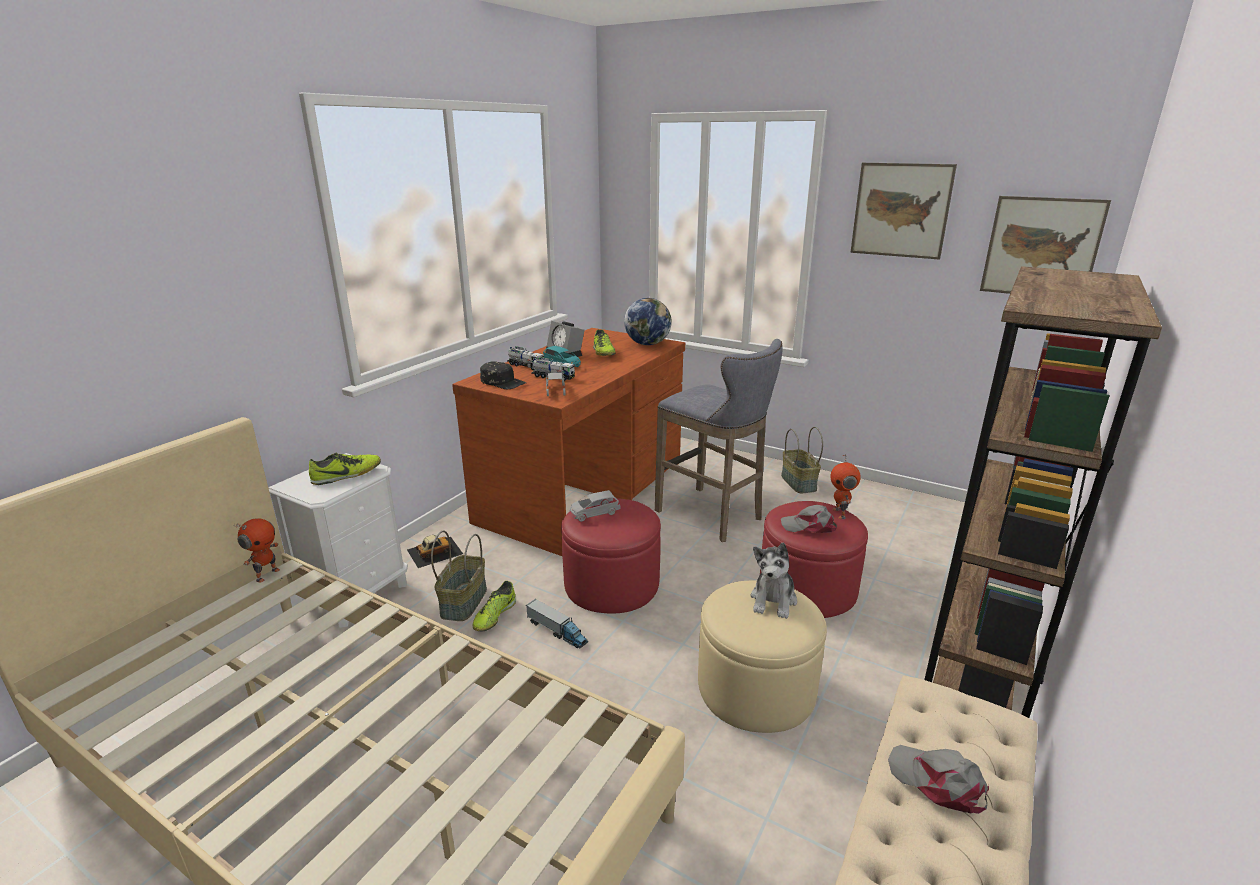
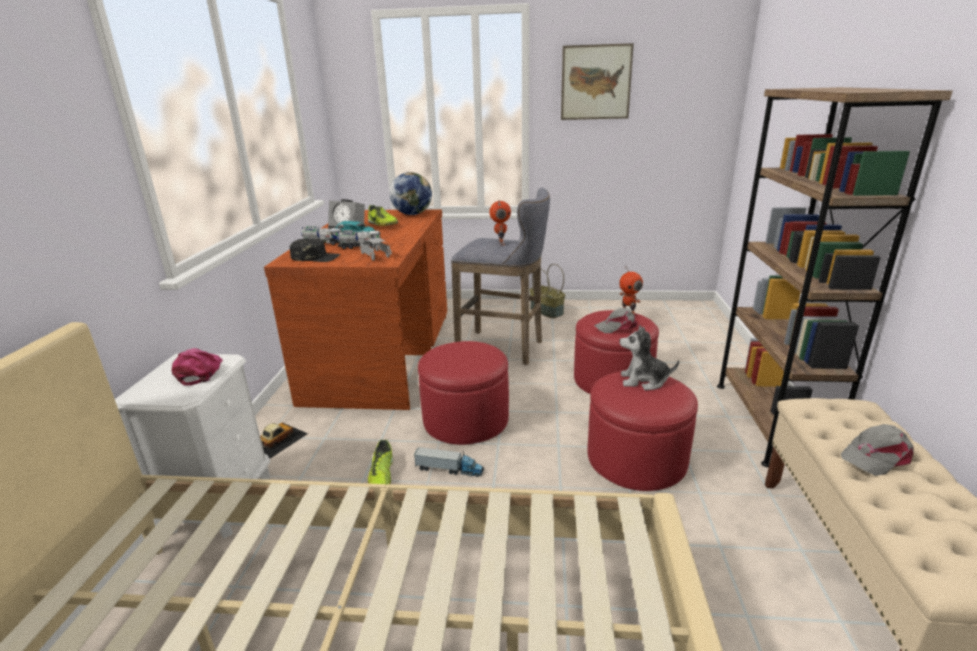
camera: 25 degrees left, 0 degrees up
(267, 574) = (139, 501): toy robot -> toy robot (500, 243)
(347, 475) = (199, 371): shoe -> pink cap
(463, 601) = (341, 473): basket -> none
(594, 513) = (446, 357): grey toy car -> none
(756, 688) = (636, 458): beige ottoman -> red ottoman
(773, 600) = (643, 381): plush toy -> plush toy turned 105 degrees clockwise
(938, 782) = (875, 456): grey cap -> grey cap turned 45 degrees counterclockwise
(1041, 247) = (696, 102): picture -> none

